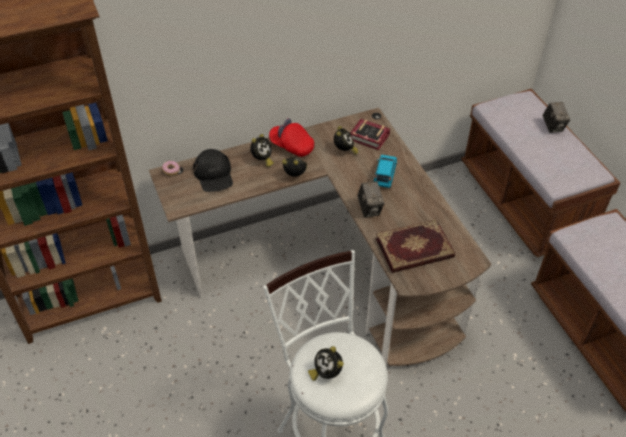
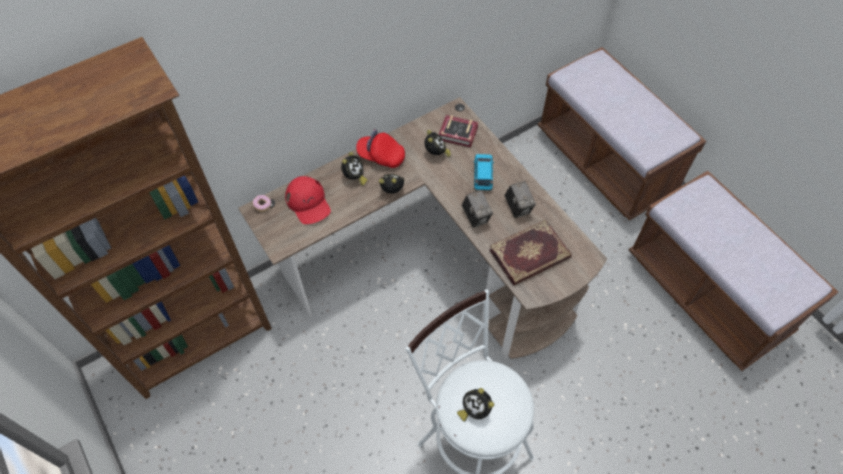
camera: 10 degrees left, 10 degrees up
(214, 175) = (308, 203): black cap -> red cap
(553, 126) = (632, 88): camera -> camera (518, 207)

